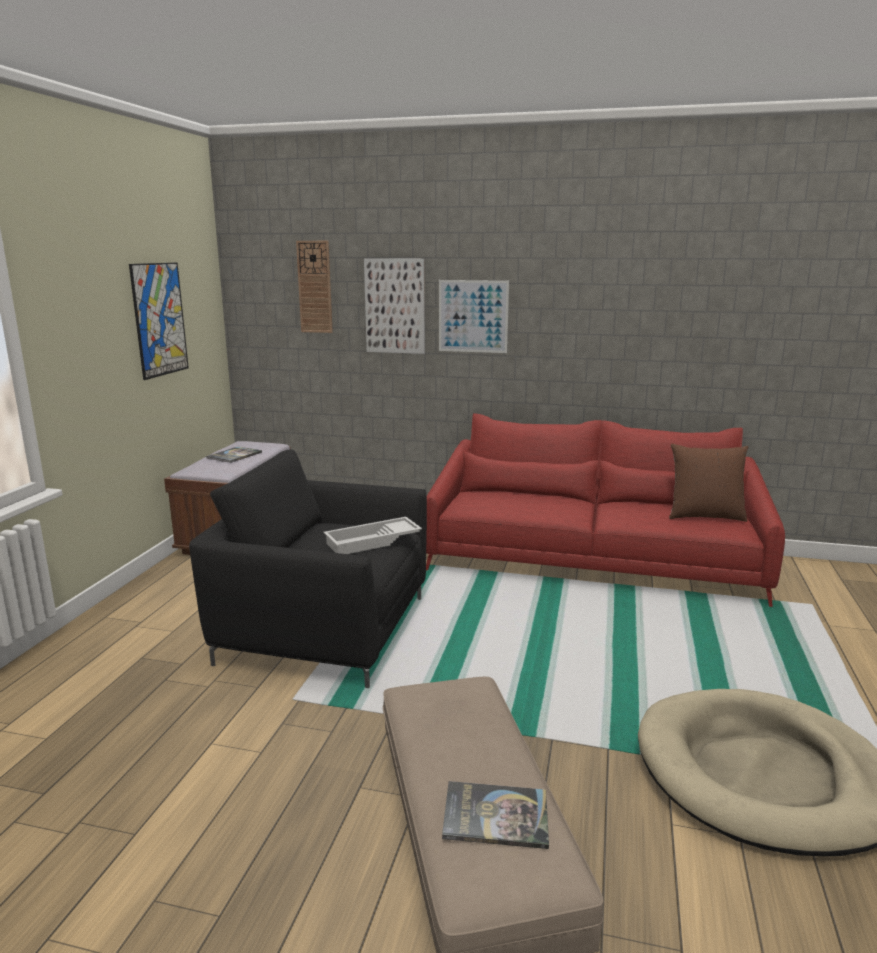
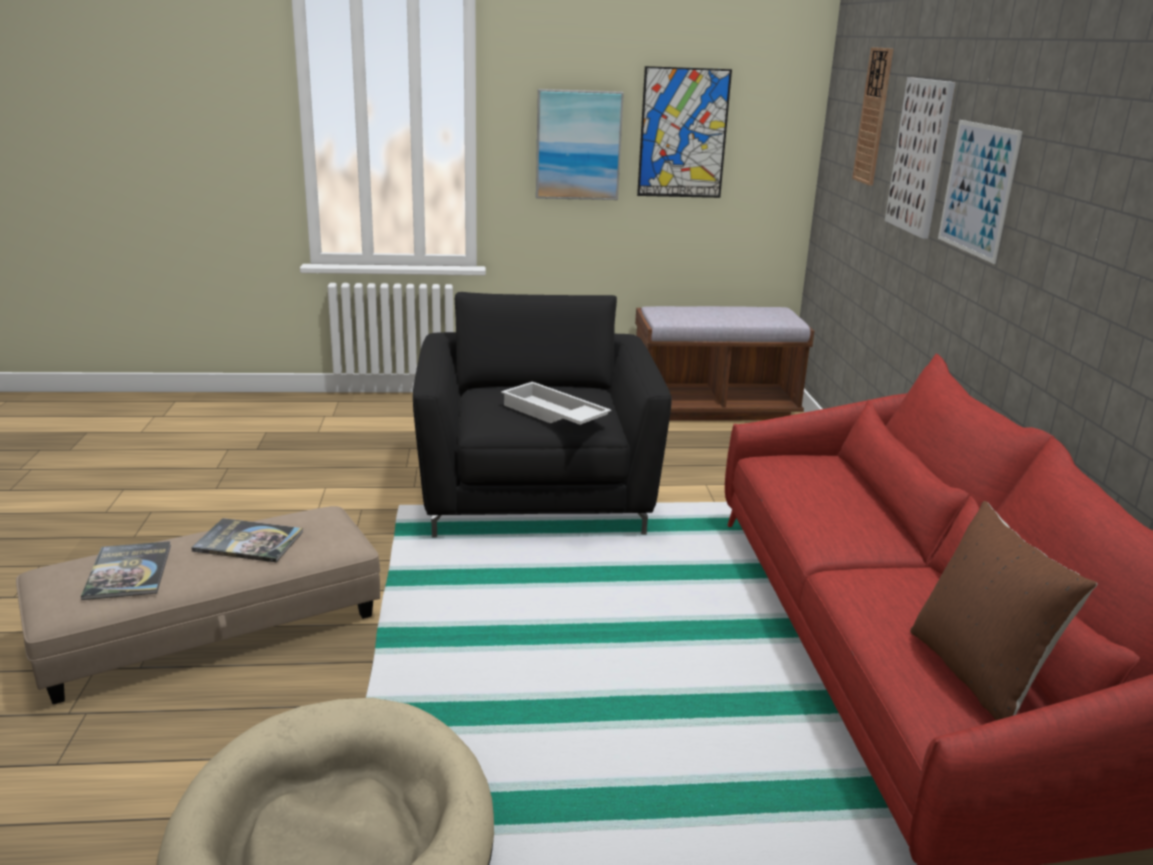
camera: 70 degrees right, 5 degrees up
(99, 343) = (578, 145): none -> picture
(234, 455) = (724, 313): book -> book (248, 542)

